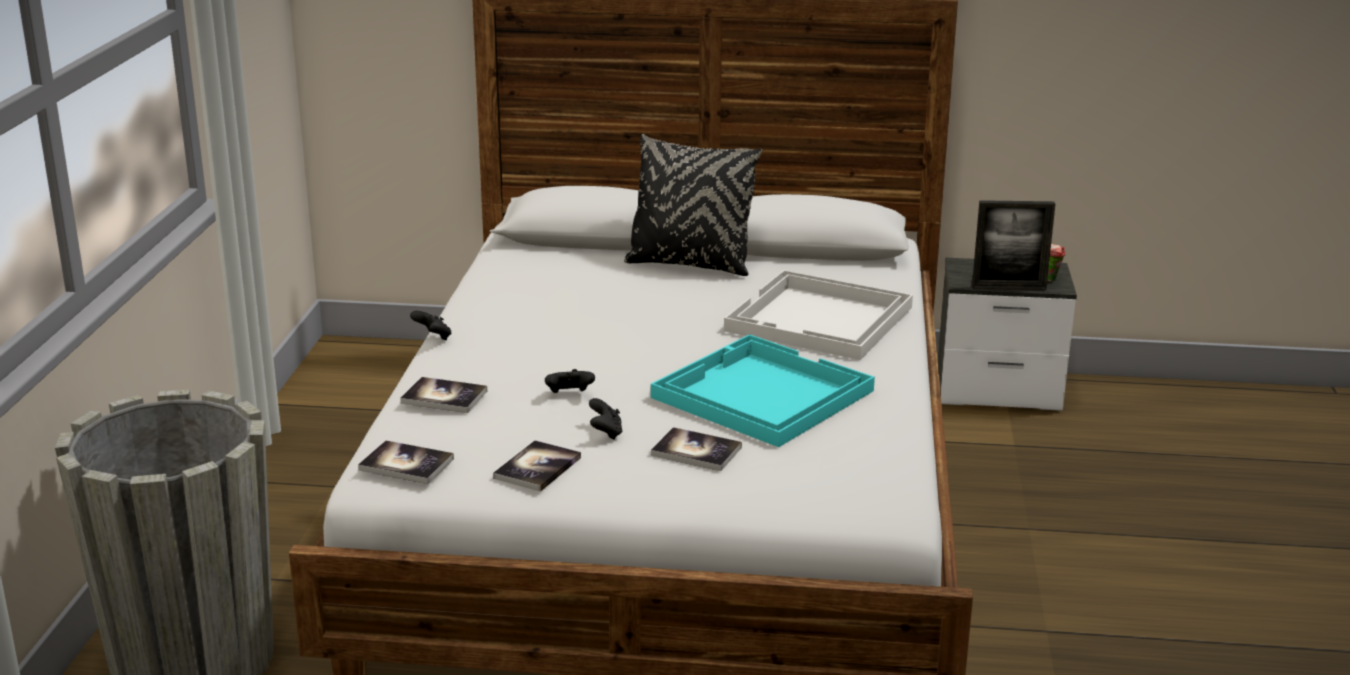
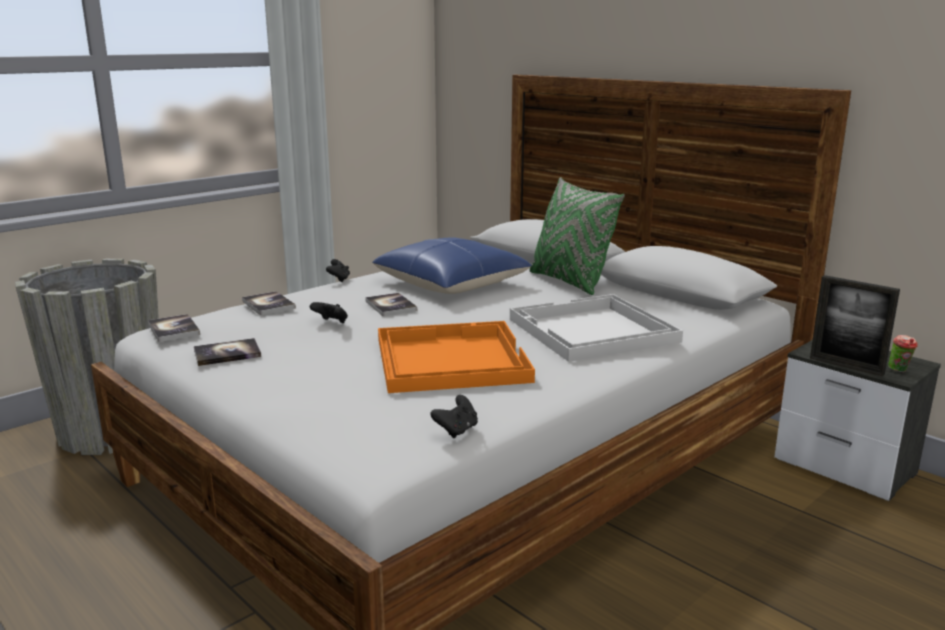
camera: 40 degrees right, 5 degrees down
(574, 304) = (451, 283): none -> blue pillow
(605, 433) = (307, 349): black game controller -> black game controller (456, 430)
(690, 264) = (569, 282): black pillow -> green pillow
(696, 451) = (332, 377): book -> book (391, 306)
(760, 394) = (449, 359): turquoise tray -> orange tray

